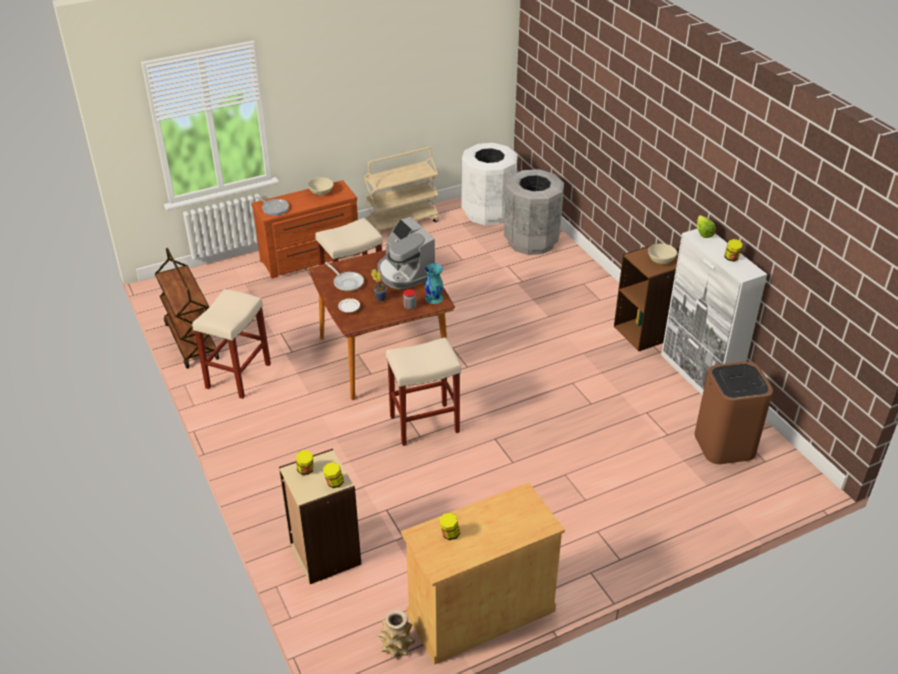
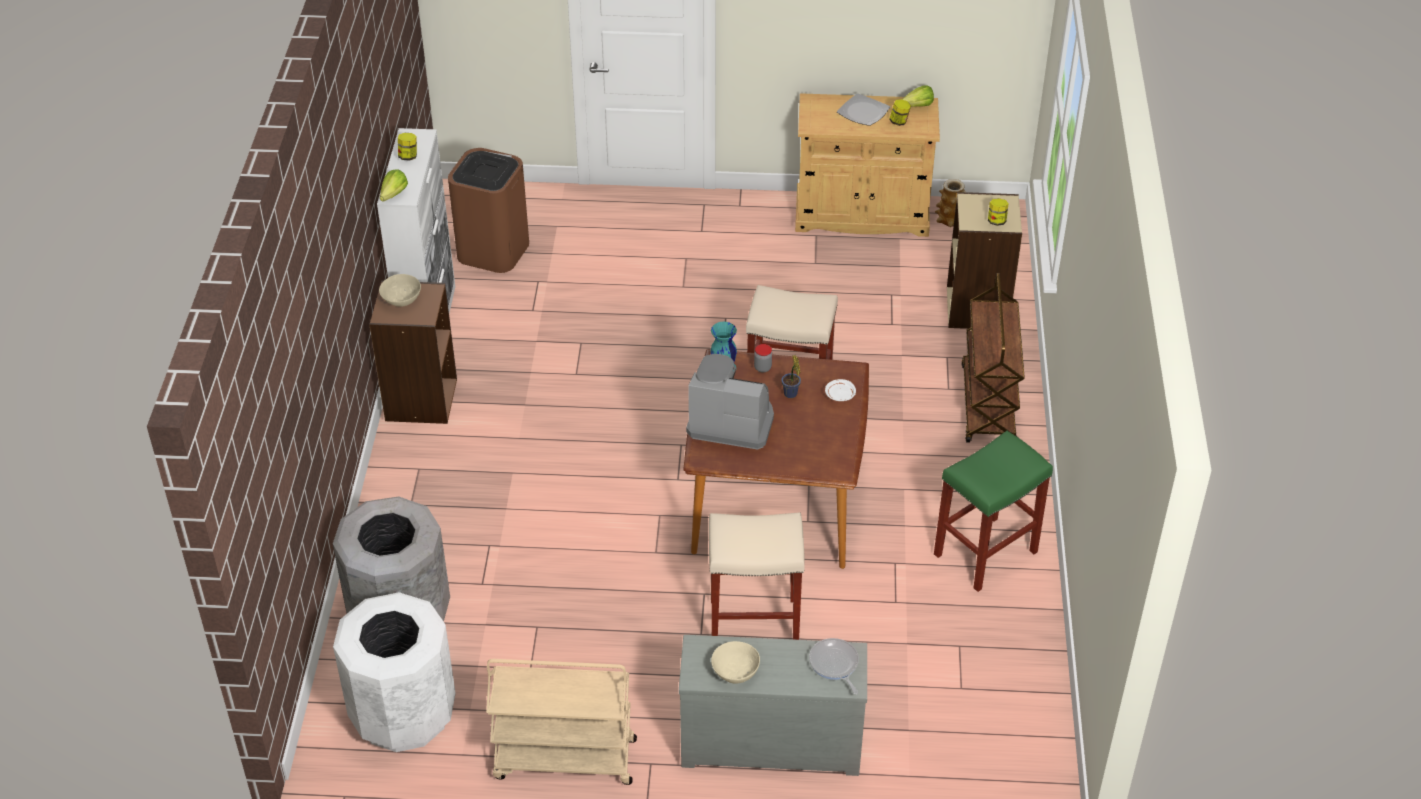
camera: 150 degrees left, 5 degrees up
(191, 341) = (1033, 643): brown cart -> brown cart (988, 405)
(238, 376) = (986, 552): beige stool -> green stool
(311, 258) = (771, 740): brown dresser -> grey dresser
(334, 483) = (975, 201): jar -> none
(347, 282) = (817, 436): frying pan -> none
(404, 273) = (731, 421): coffee machine -> coffee machine turned 75 degrees counterclockwise
(447, 560) = (915, 106): none -> lettuce
(489, 531) = (863, 112): none -> plate

